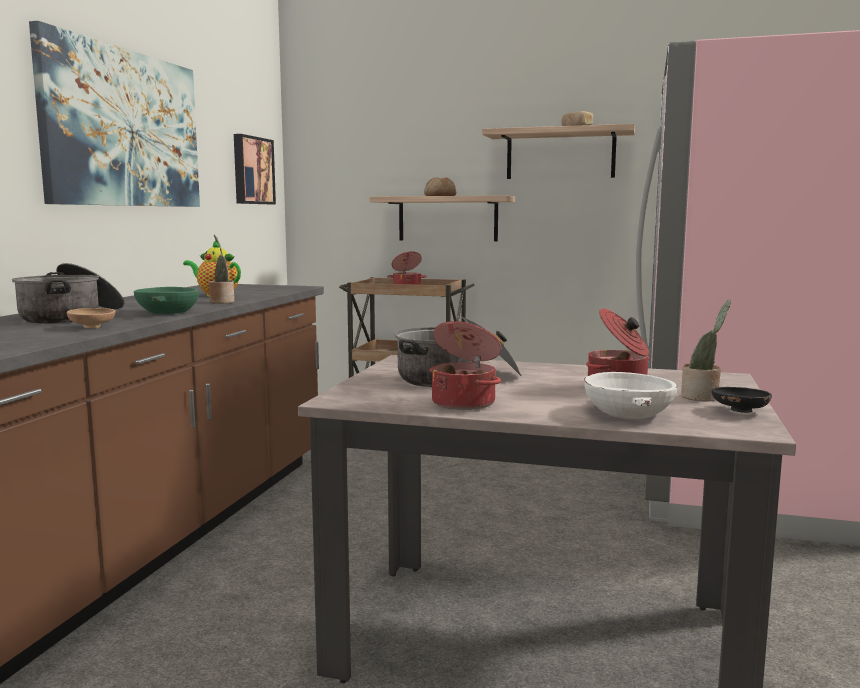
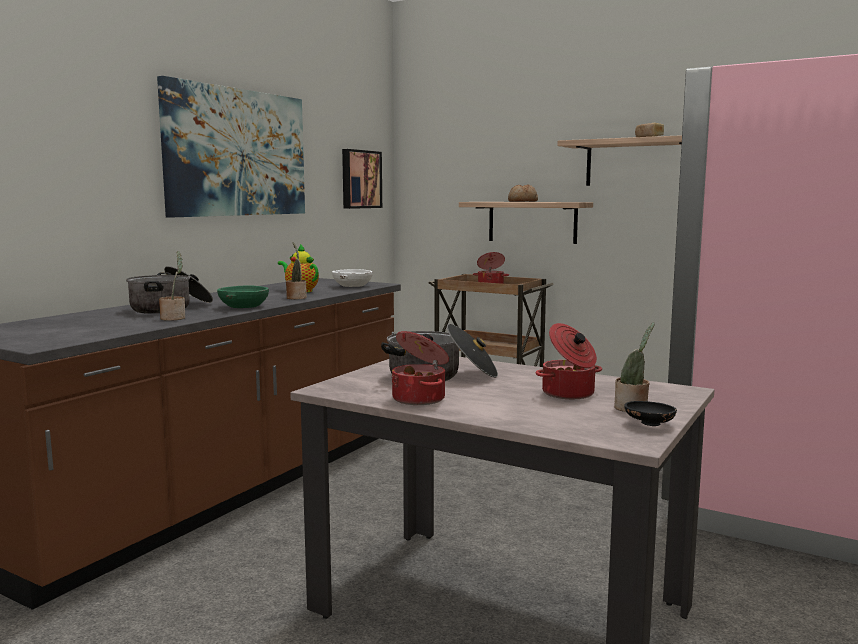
camera: 15 degrees right, 0 degrees up
(92, 327) = (174, 318): brown bowl -> potted plant
(627, 413) = (544, 418): white bowl -> white bowl (352, 286)

